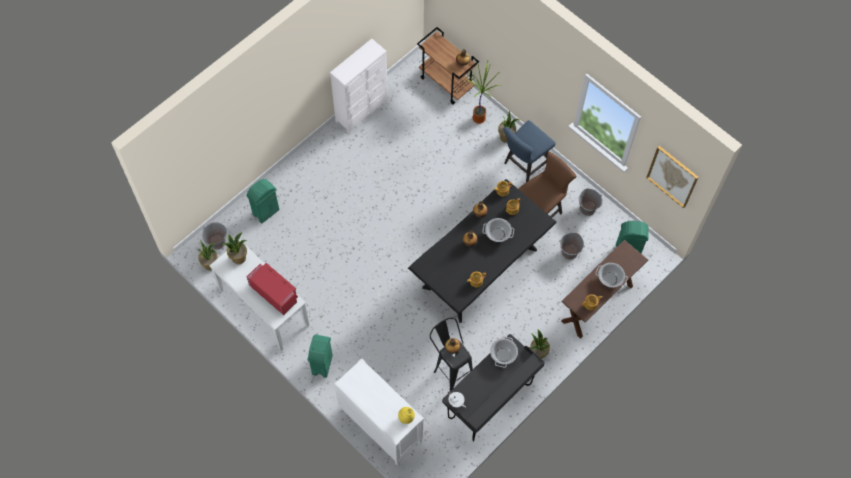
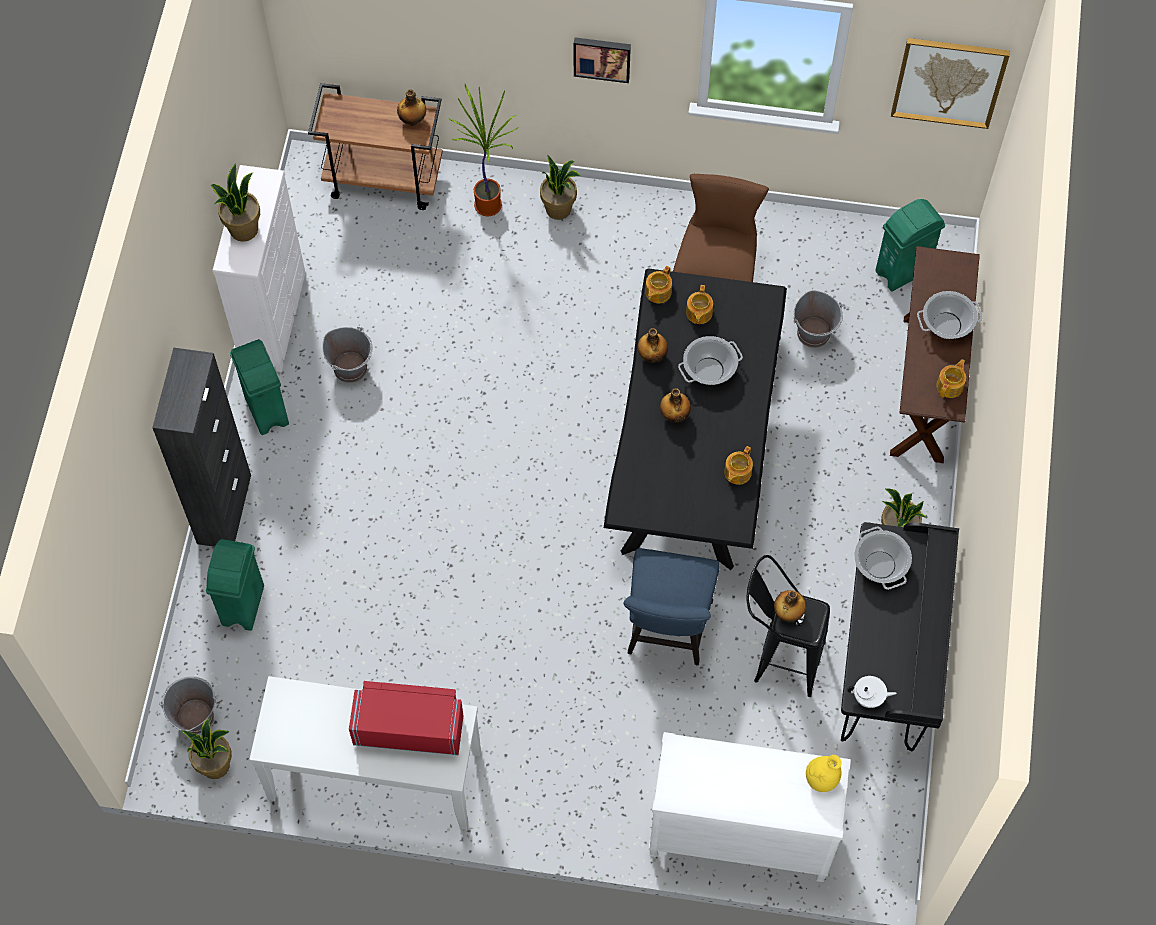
camera: 35 degrees left, 0 degrees up
(239, 257) = (293, 709): potted plant -> potted plant (243, 229)
(287, 171) = (224, 509): none -> black cabinet
(322, 365) = (558, 803): green trash can -> green trash can (266, 411)
(524, 165) = (626, 237): blue chair -> blue chair (667, 633)
(541, 80) = (602, 57): none -> picture
(588, 208) = (785, 243): grey bucket -> grey bucket (350, 367)

